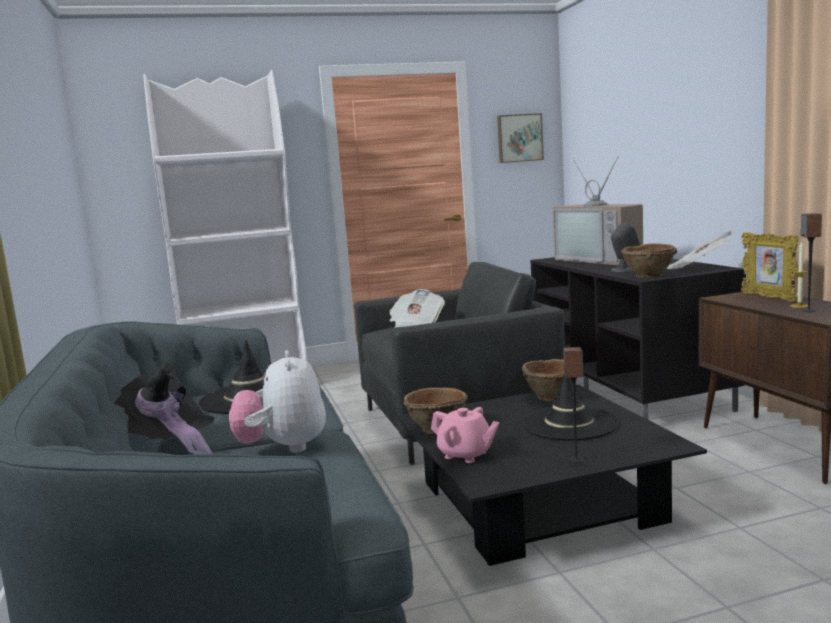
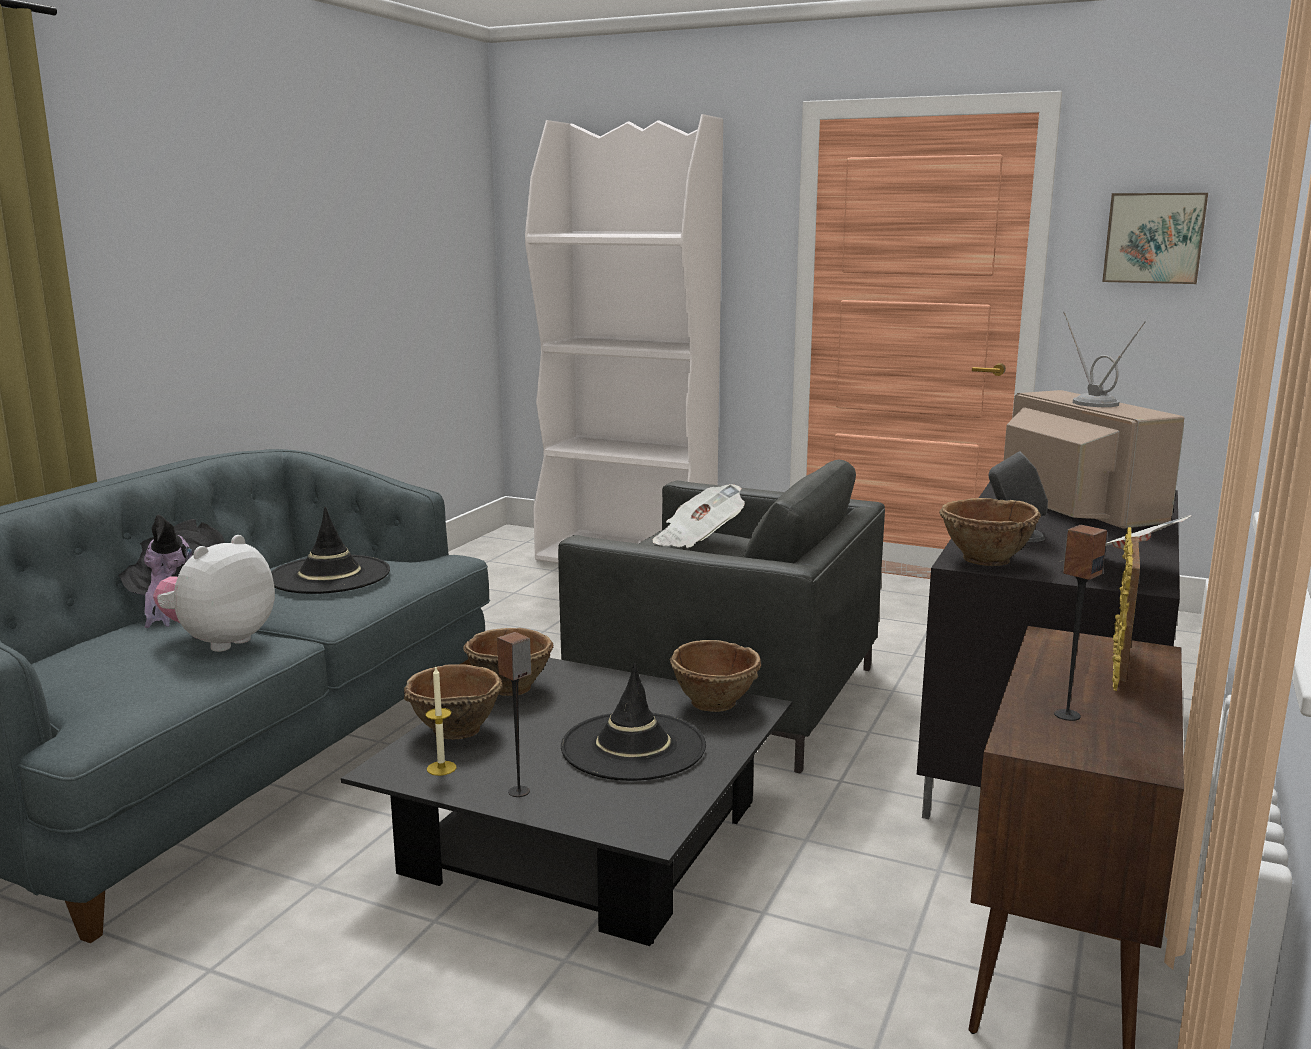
camera: 40 degrees right, 5 degrees up
(465, 454) = (455, 730): pink teapot -> brown bowl
(602, 260) = (1073, 505): television -> television turned 150 degrees clockwise
(799, 306) = (1093, 702): candle -> candle (441, 768)

